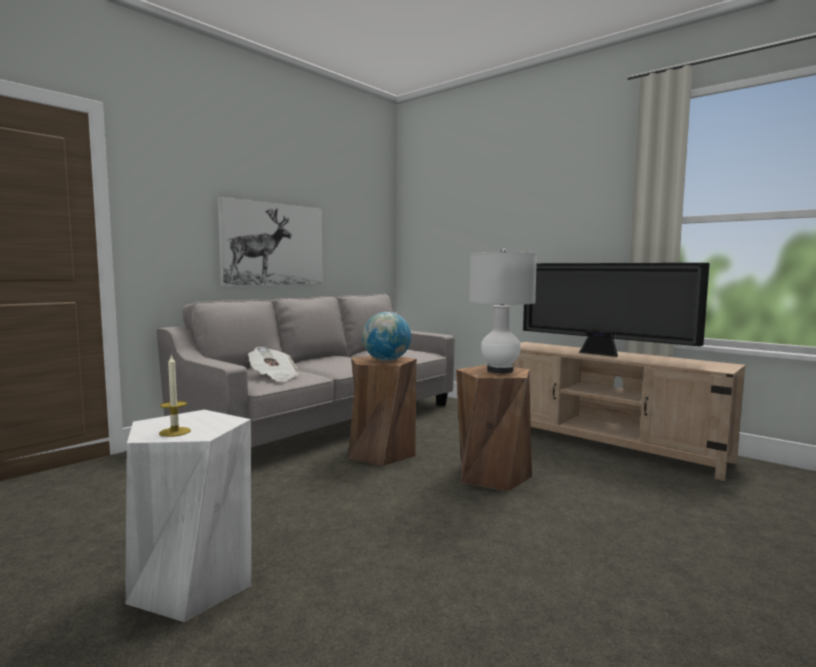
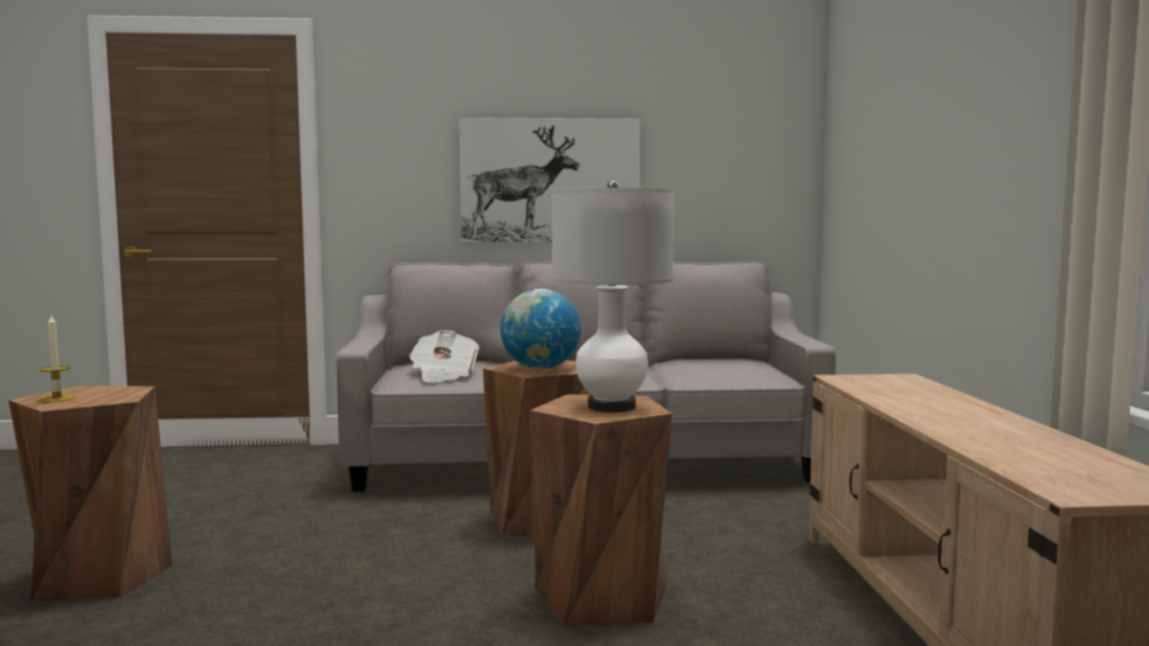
camera: 45 degrees right, 0 degrees up
(192, 583) = (98, 577): white stool -> brown stool
(602, 354) = (947, 416): television -> none

